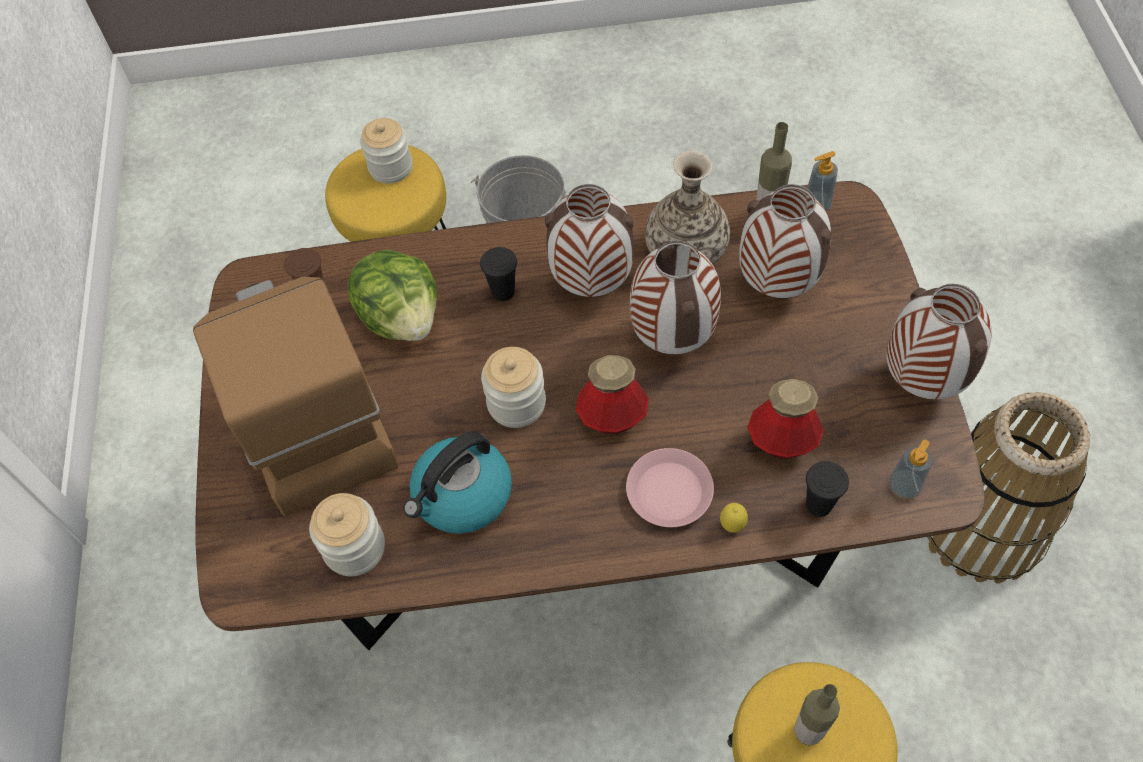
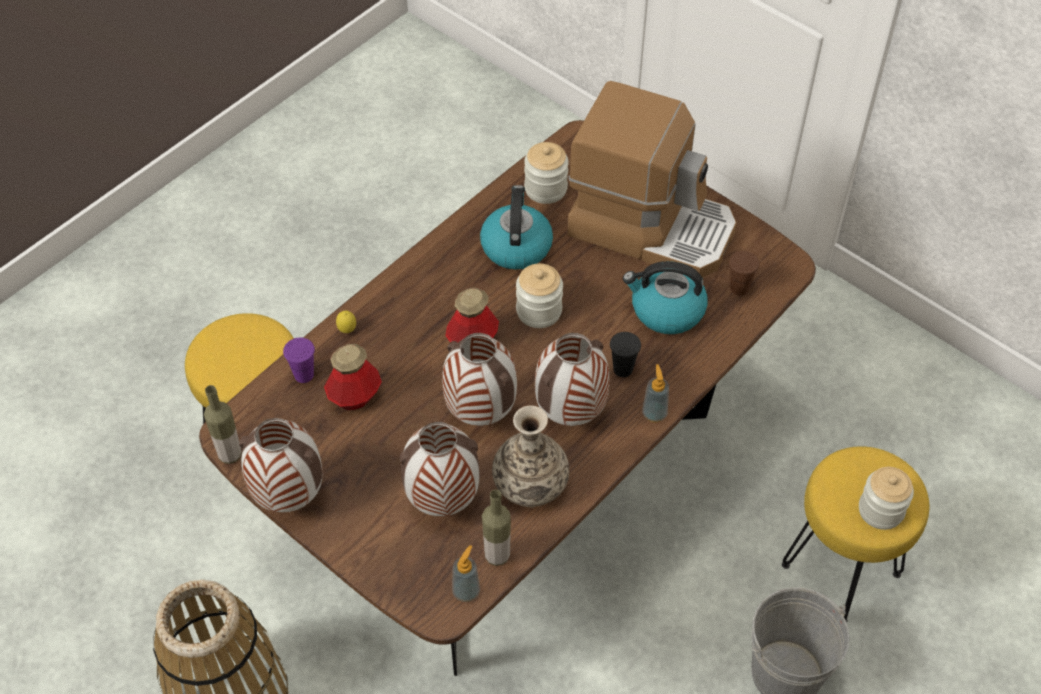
camera: 135 degrees right, 5 degrees down
(402, 318) = (666, 310): lettuce -> kettle
(669, 492) = (399, 324): pink plate -> none
(808, 731) = (247, 353): bottle -> bottle (230, 454)
(818, 505) = (304, 375): black cup -> purple cup
(904, 487) = (257, 419): soap dispenser -> soap dispenser (654, 413)

